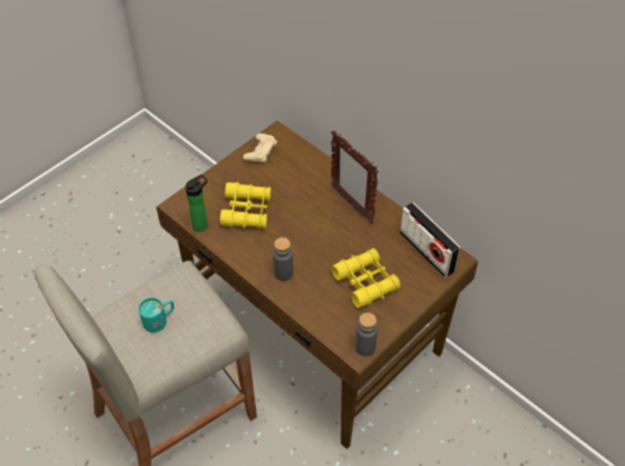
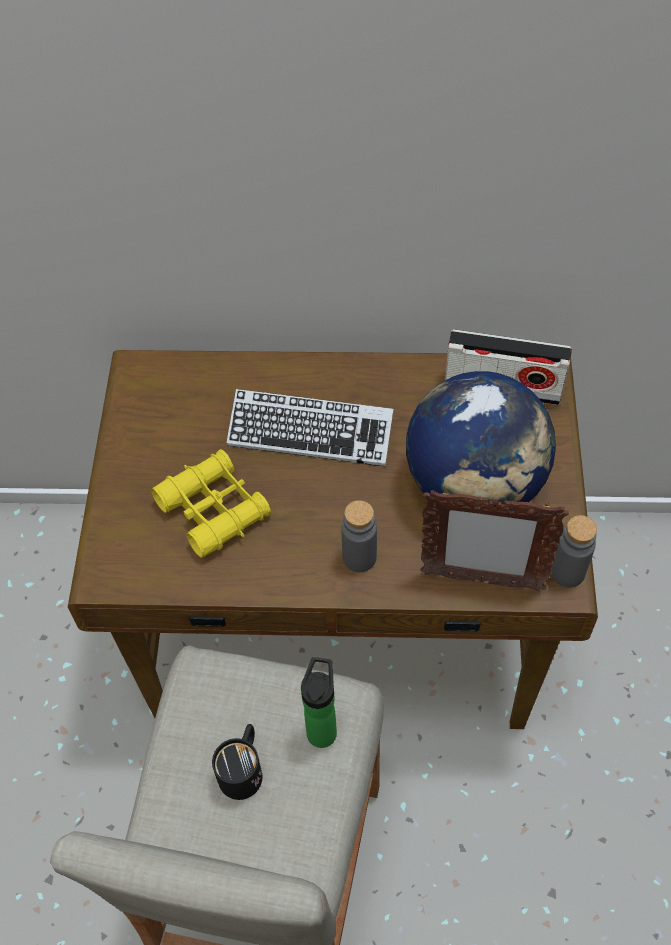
camera: 40 degrees left, 5 degrees up
(159, 320) = (243, 767): turquoise mug -> black mug
(202, 224) = (170, 578): bottle -> bottle (322, 729)
(260, 151) = (140, 411): beige game controller -> none
(319, 209) = (310, 433): none -> keyboard
(351, 204) = (345, 395): picture frame -> picture frame (481, 580)
(365, 282) = (475, 486): yellow binoculars -> globe

